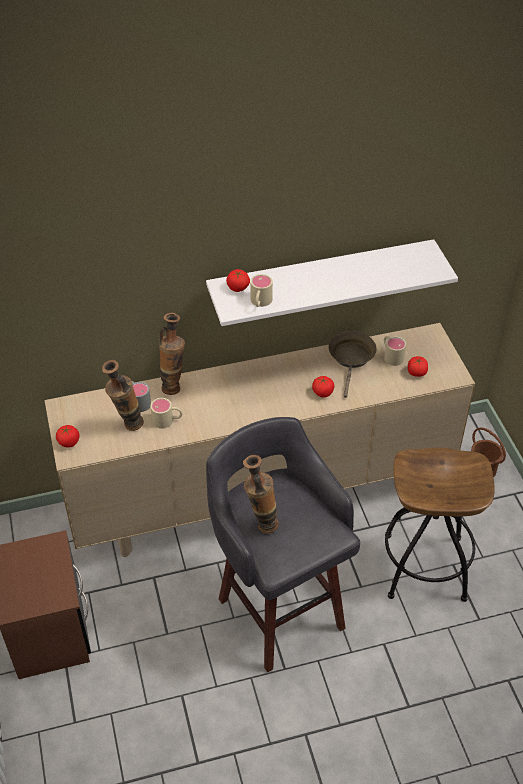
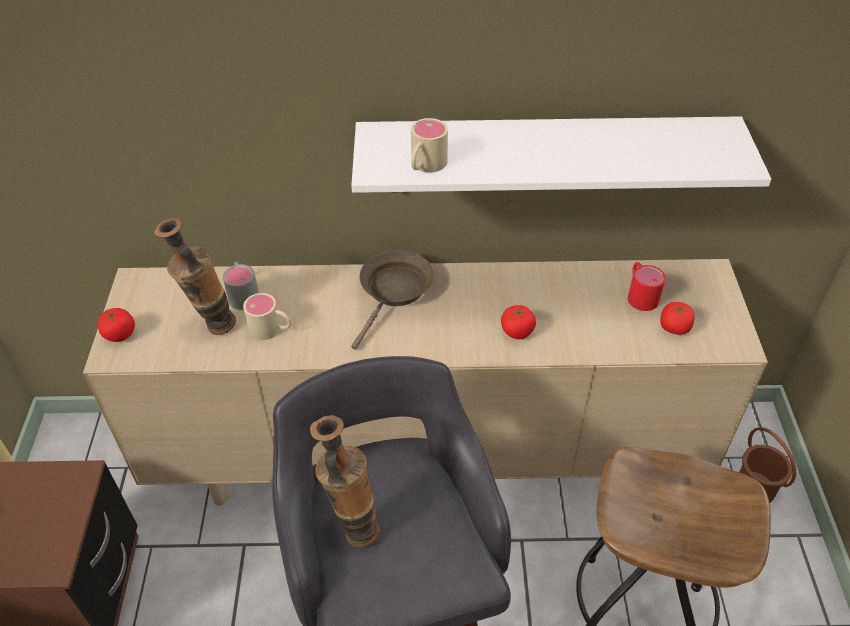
camera: 15 degrees right, 0 degrees up
(174, 385) = (302, 280): vase -> none
(238, 288) = (399, 139): tomato -> none
(351, 358) = (577, 288): brown frying pan -> brown frying pan (394, 291)
(391, 355) = (640, 294): beige mug -> red mug

